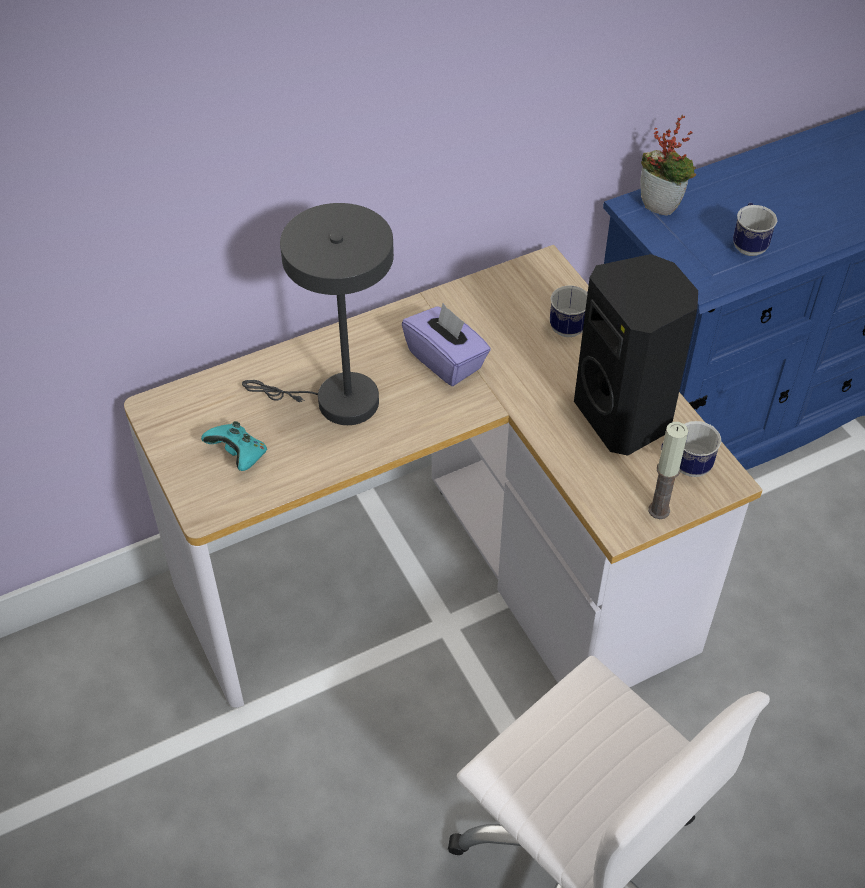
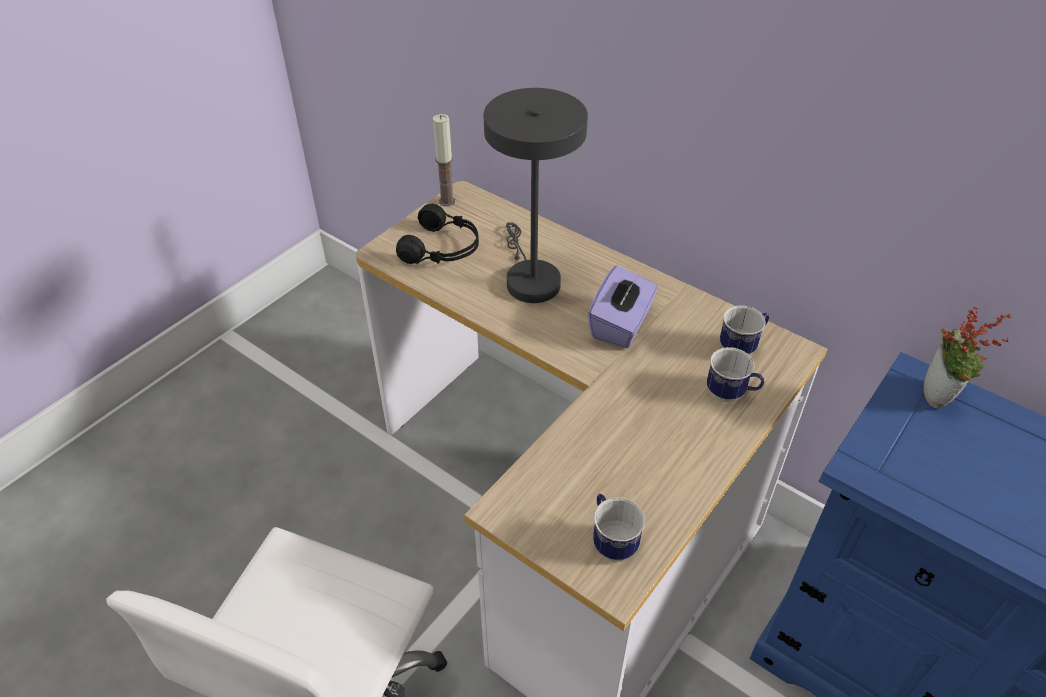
camera: 65 degrees right, 5 degrees down
(239, 455) = (443, 248): turquoise game controller -> black headphones
(626, 416) = (645, 471): black speaker -> none
(659, 510) = (540, 535): candle -> candle (447, 201)
(748, 244) = (958, 490): mug -> mug (741, 347)

